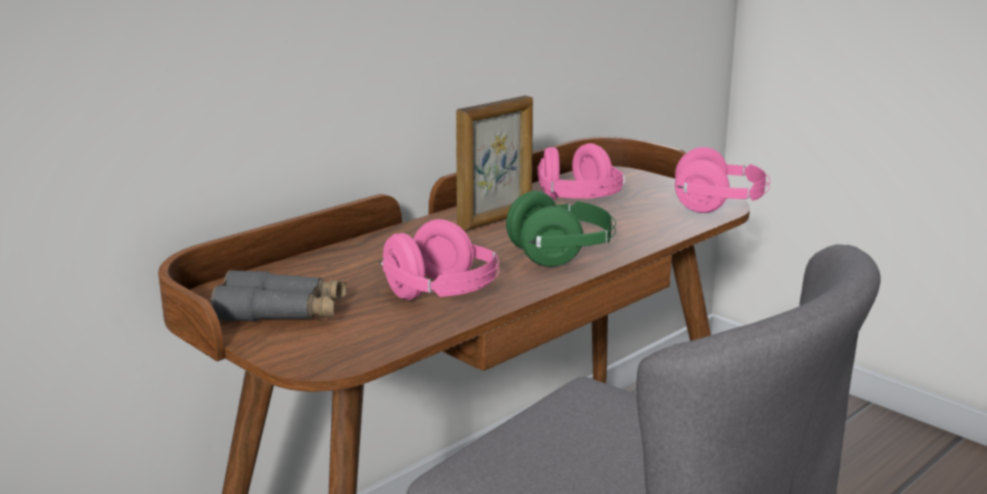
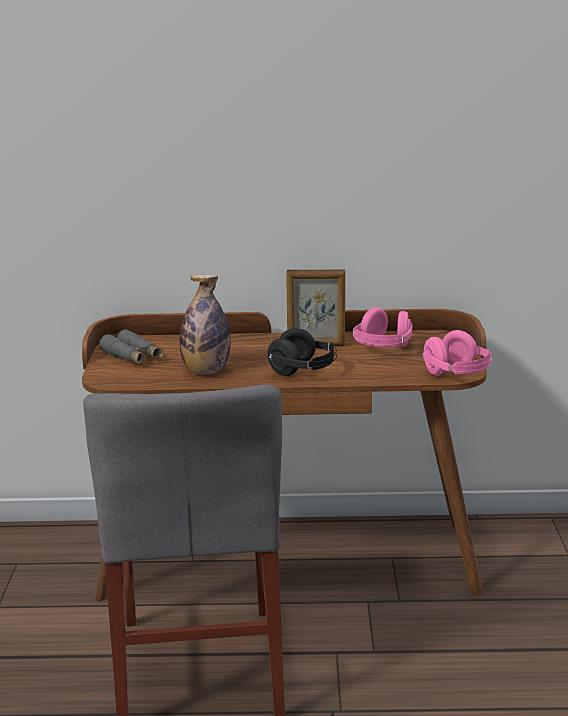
camera: 45 degrees right, 0 degrees up
(442, 295) = (206, 371): pink headphones -> bottle
(562, 254) = (303, 371): green headphones -> black headphones

